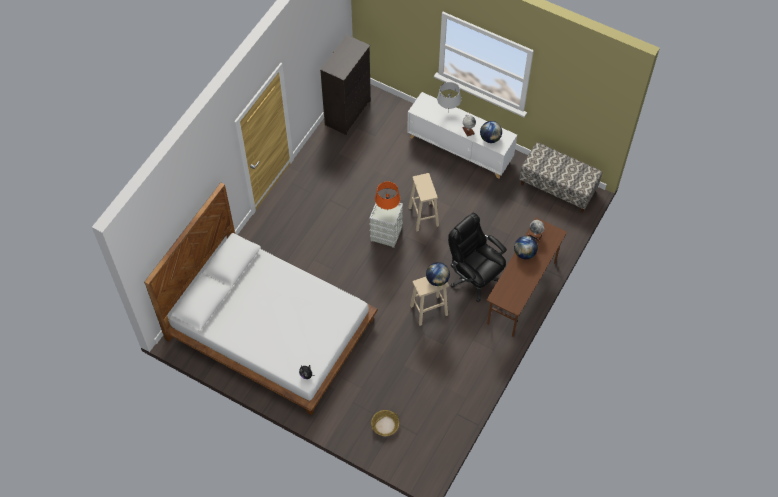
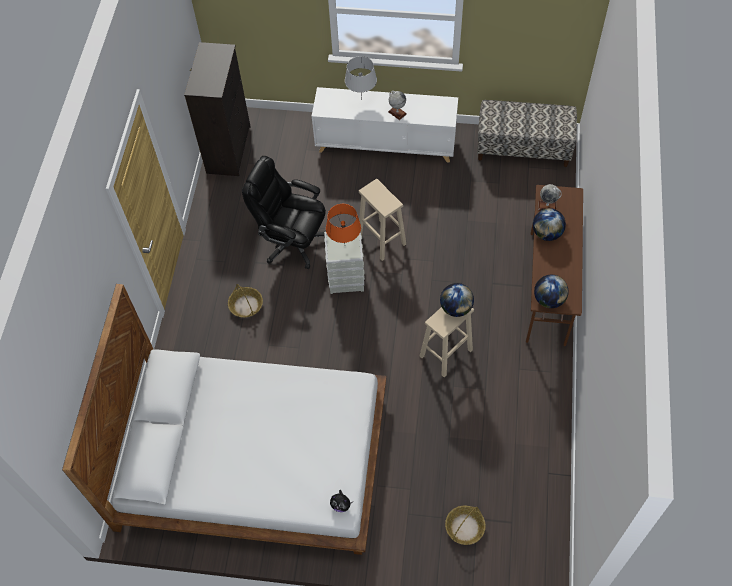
camera: 20 degrees left, 0 degrees up
(310, 227) = (246, 305): none -> basket
(474, 277) = (481, 290): black office chair -> black office chair (292, 241)
(490, 138) = (428, 112): globe -> globe (548, 299)

